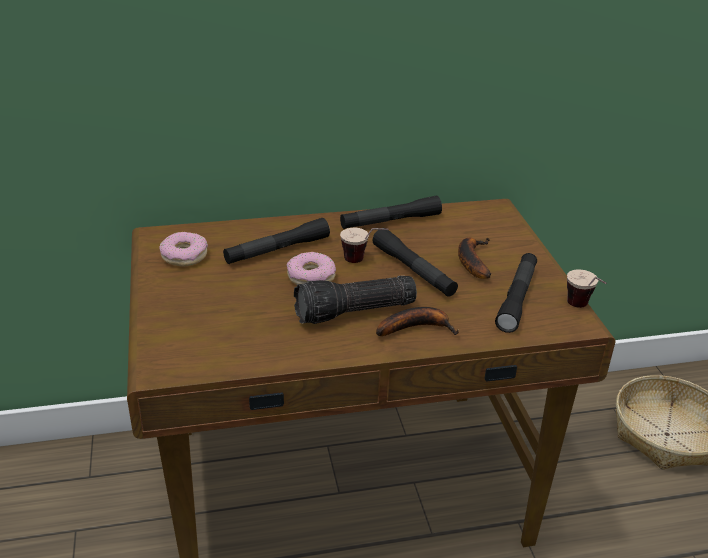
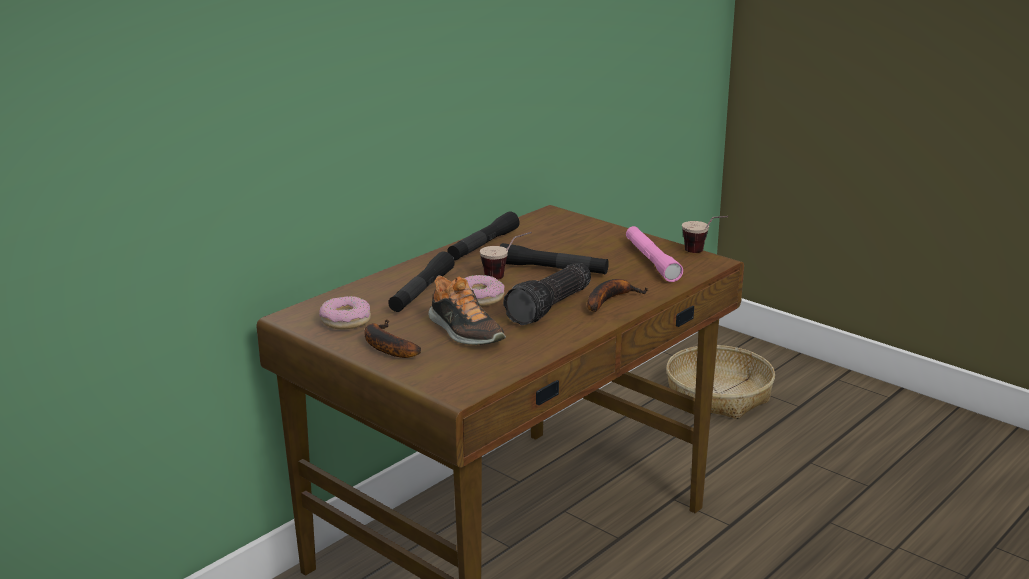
camera: 35 degrees left, 10 degrees down
(251, 307) = (464, 331): none -> shoe
(471, 260) = (585, 250): banana -> banana (385, 346)
(517, 298) = (651, 261): black flashlight -> pink flashlight

